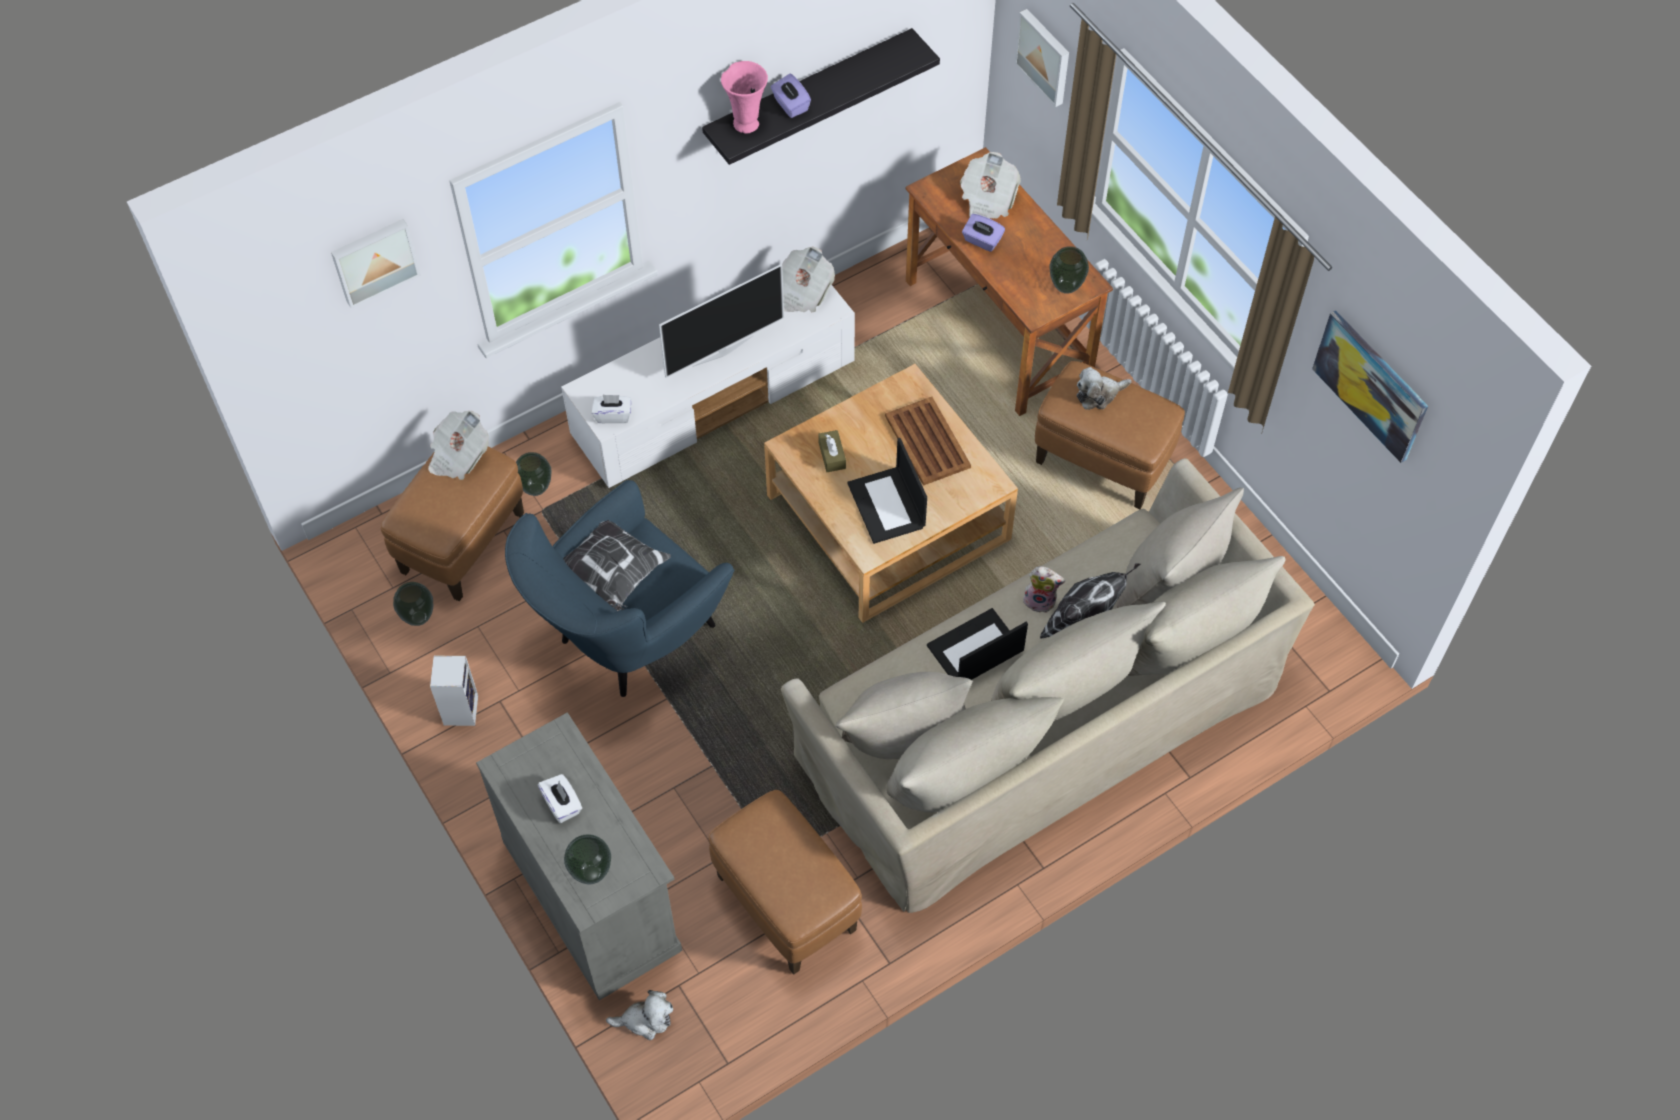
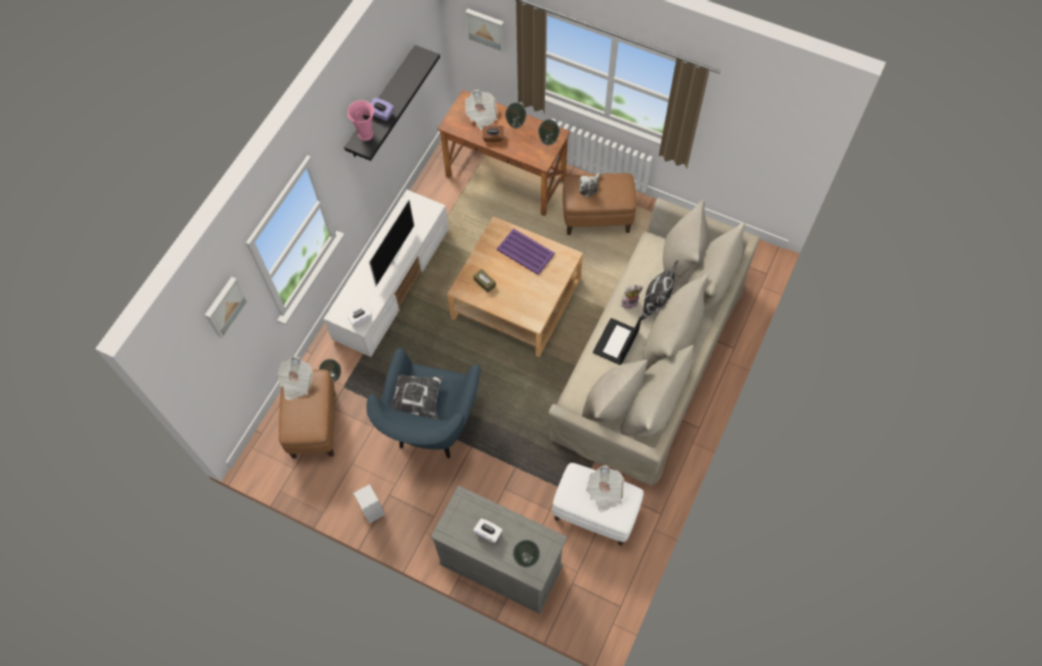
camera: 30 degrees left, 5 degrees up
(418, 618) = (317, 476): vase -> vase (515, 125)
(645, 1020) = (568, 609): plush toy -> none
(786, 902) = (595, 513): brown ottoman -> white ottoman
(802, 292) = (412, 207): newspaper -> newspaper (604, 492)
(887, 506) = (528, 294): laptop -> none
(927, 442) = (526, 252): brown tray -> purple tray
(982, 241) = (493, 138): purple tissue box -> brown tissue box
(1371, 385) = (750, 120): picture -> none

